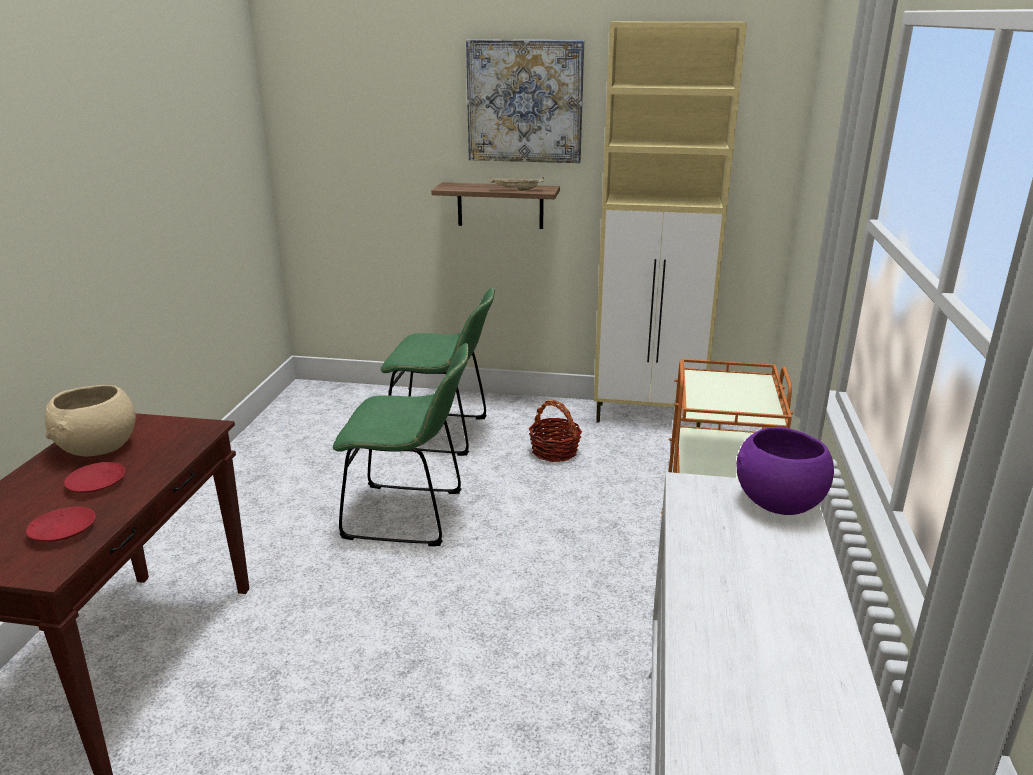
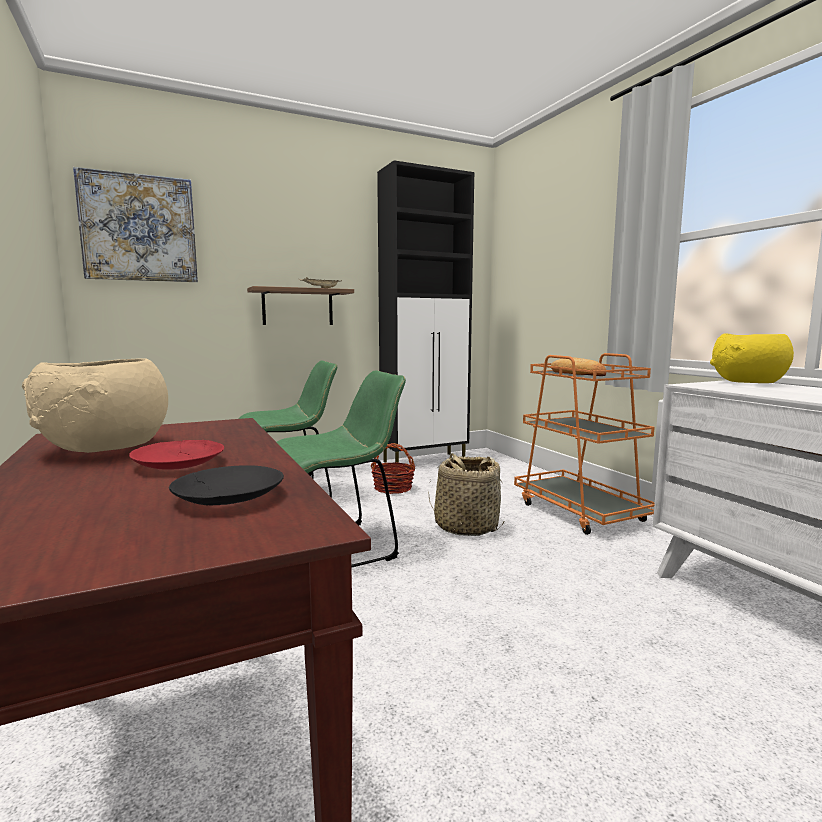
camera: 35 degrees left, 15 degrees down
(62, 531) = (227, 497): red plate -> black plate
(525, 101) = (314, 225): picture -> picture (139, 228)
(553, 533) = (466, 526): none -> basket
(649, 417) = (425, 461): beige cabinet -> black cabinet
(716, 392) = (577, 373): none -> bread
(777, 501) = (747, 383): purple bowl -> yellow bowl

